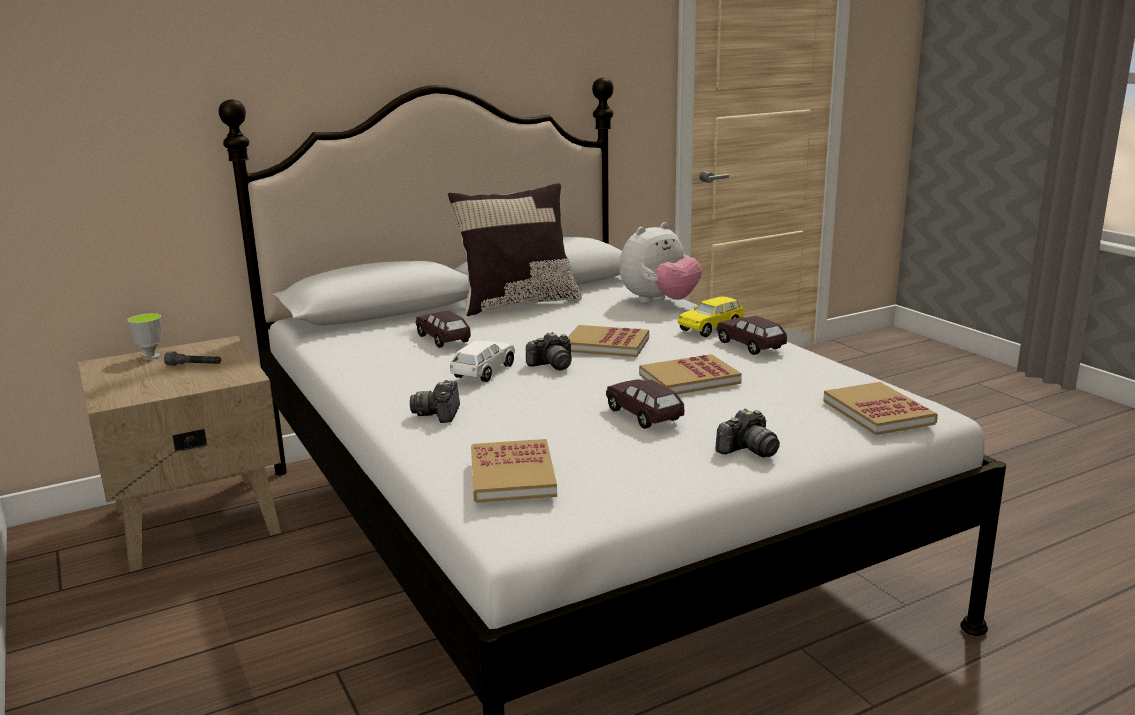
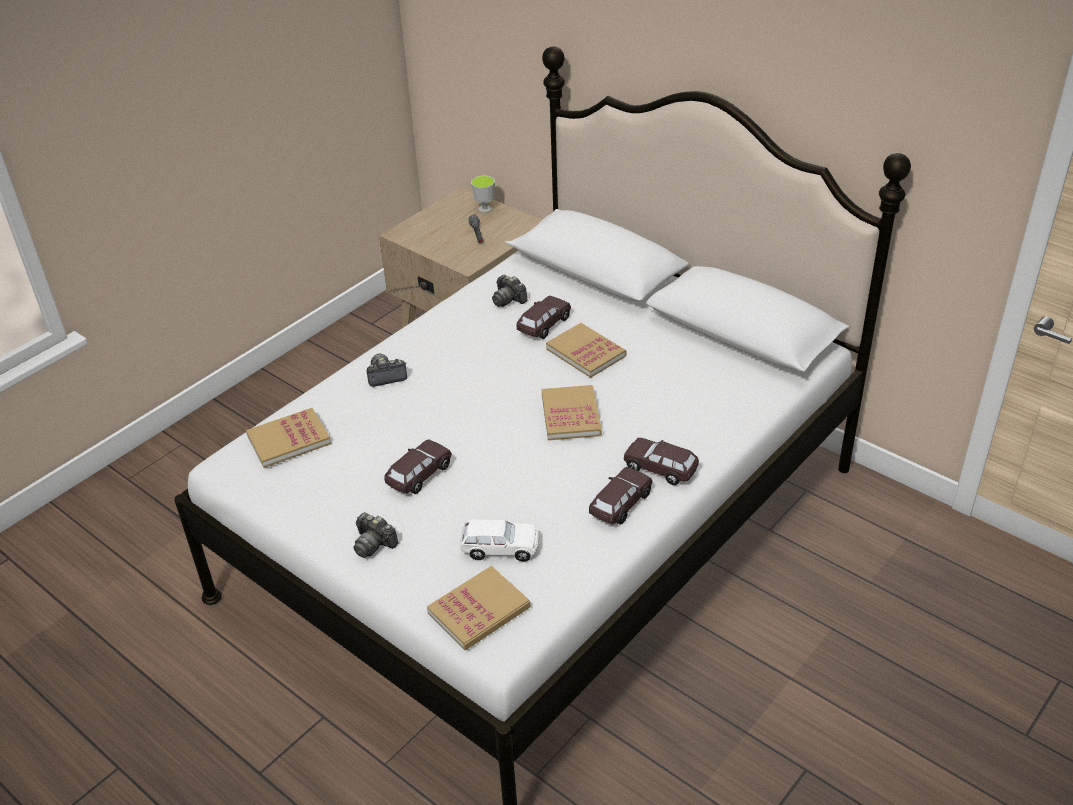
camera: 70 degrees right, 20 degrees up
(483, 372) = (474, 369): white toy car -> white toy car (500, 548)
(518, 304) = (664, 333): pillow -> none
(552, 365) = (505, 399): camera -> camera (508, 299)
(659, 302) = (728, 417): plush toy -> none
(689, 379) = (510, 483): book -> book (586, 352)
(710, 328) = (660, 469): yellow toy car -> brown toy car

